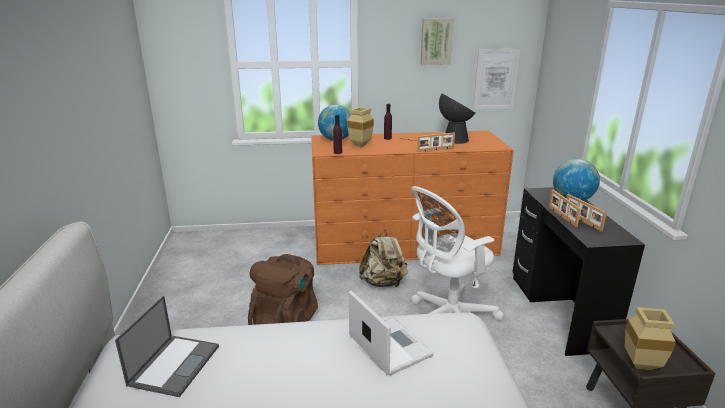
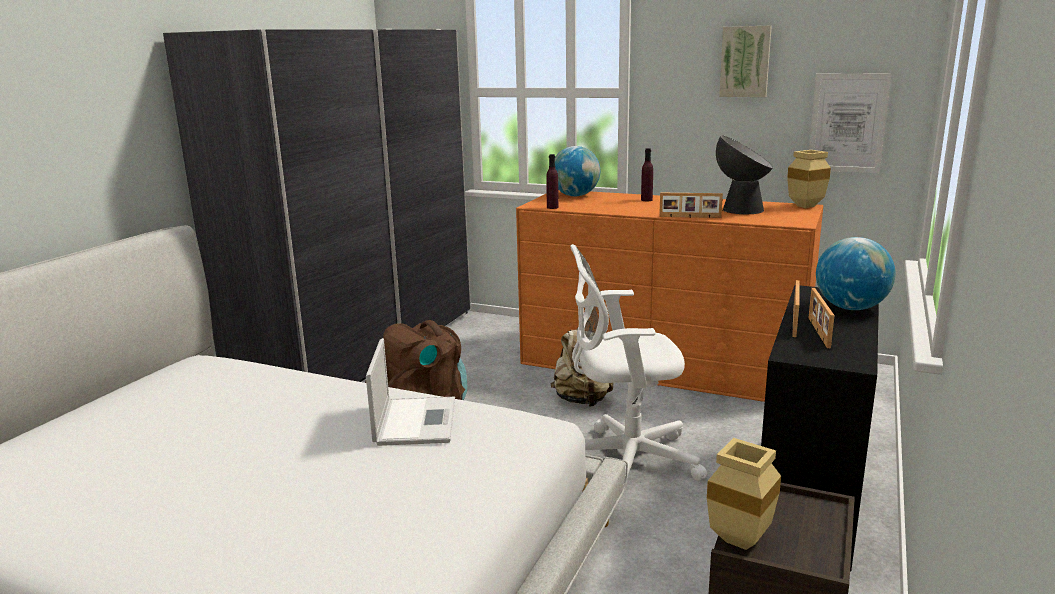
camera: 30 degrees right, 5 degrees down
(175, 364) = (203, 383): laptop -> none
(187, 283) = (363, 351): none -> grey wardrobe
(360, 145) = (595, 204): beige vase -> beige vase (805, 207)

